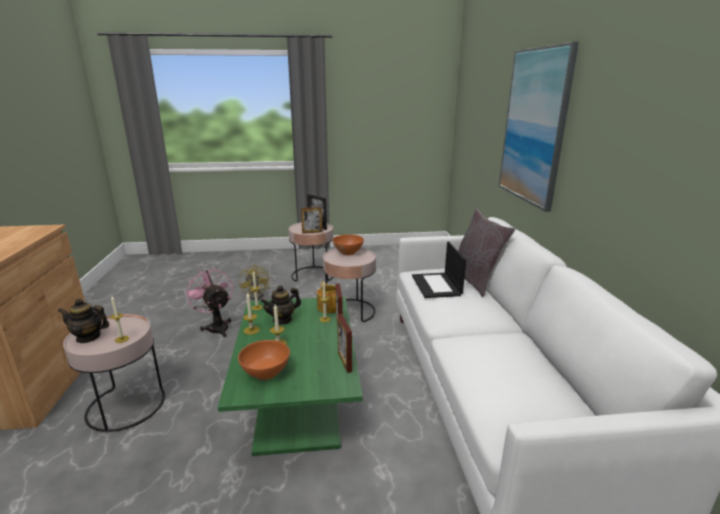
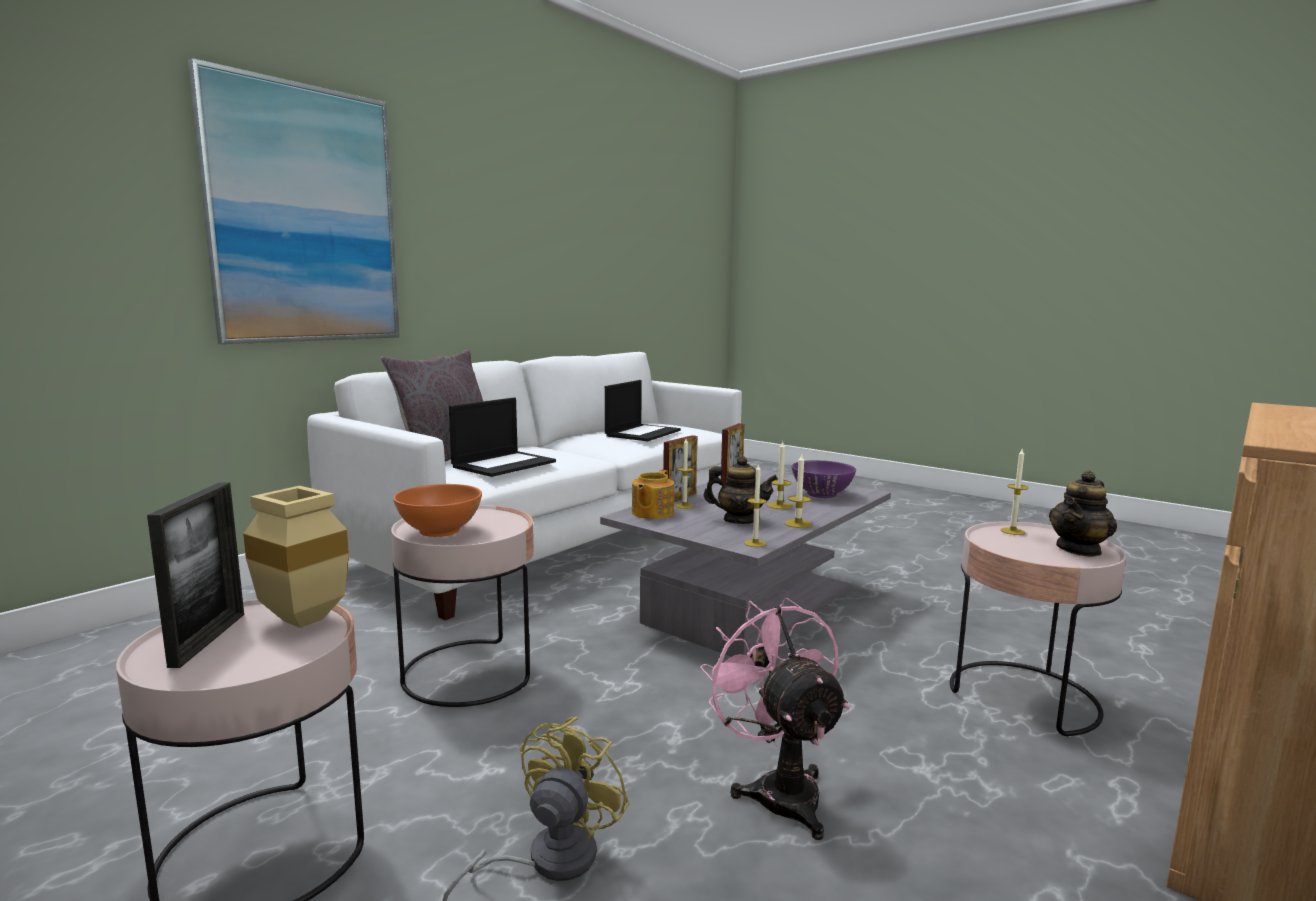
camera: 135 degrees left, 10 degrees down
(88, 337) = (1079, 549): teapot -> teapot turned 90 degrees clockwise
(216, 326) = (778, 789): pink fan -> pink fan turned 150 degrees clockwise
(266, 373) = (822, 494): orange bowl -> purple bowl
(298, 399) = (751, 605): green coffee table -> grey coffee table
(312, 232) = (298, 620): picture frame -> beige vase
(498, 369) = (642, 433): none -> laptop

